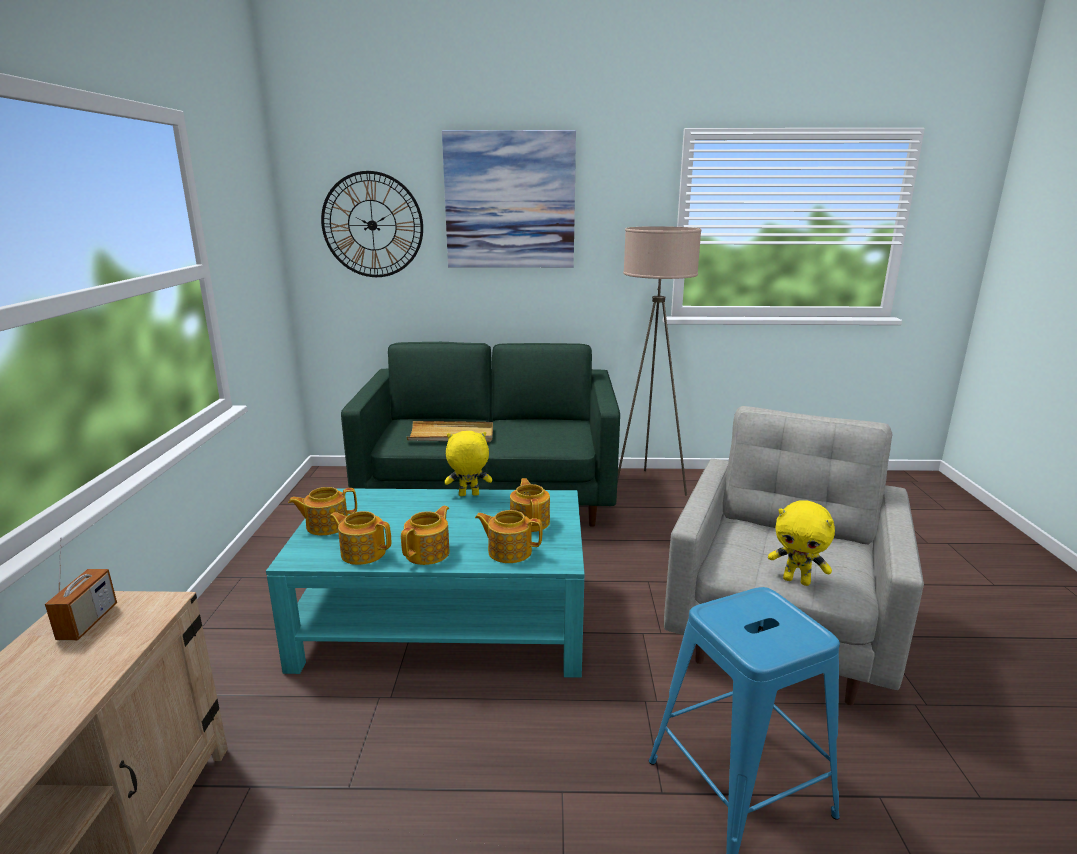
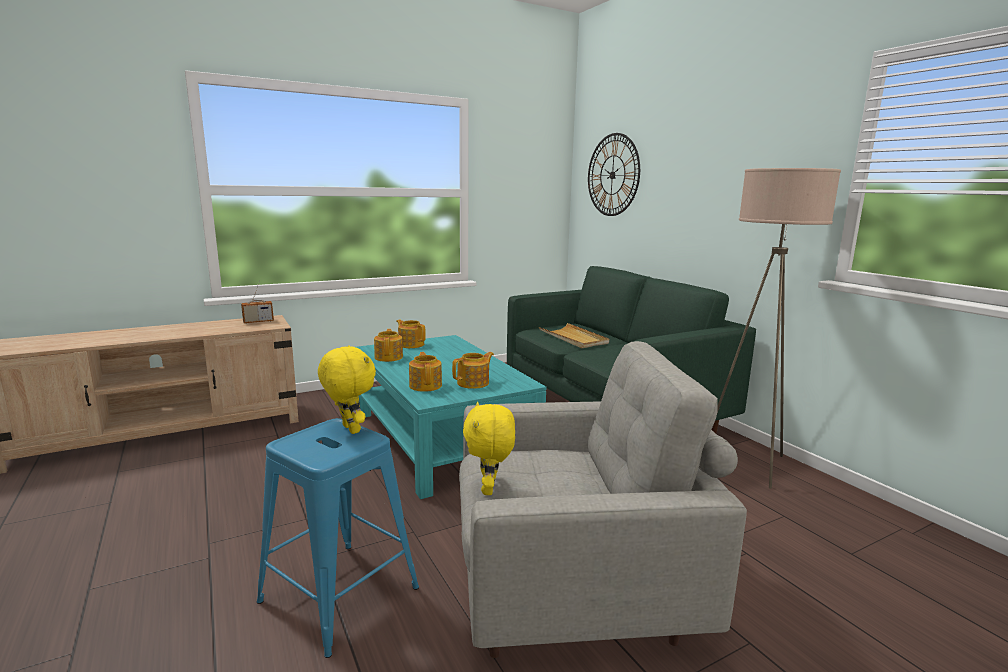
camera: 60 degrees right, 5 degrees down
(428, 553) = (403, 369): teapot -> none
(468, 495) = (490, 362): yellow plush toy -> yellow plush toy (349, 429)
(510, 201) = (698, 151): picture -> none

